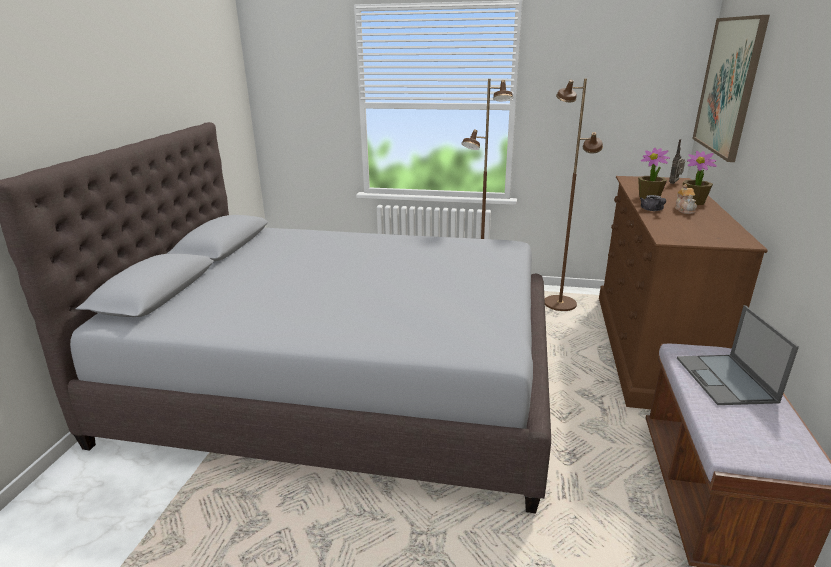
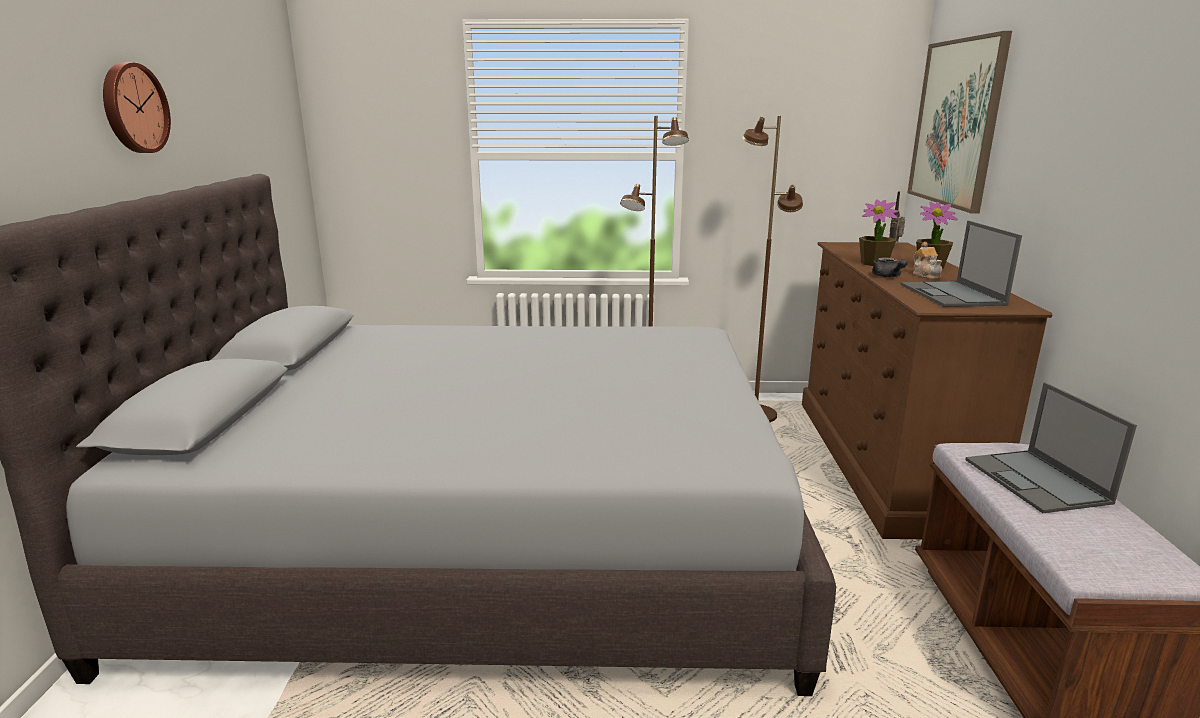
camera: 10 degrees left, 5 degrees down
(119, 84) = (133, 108): none -> wall clock
(695, 229) = (952, 295): none -> laptop

